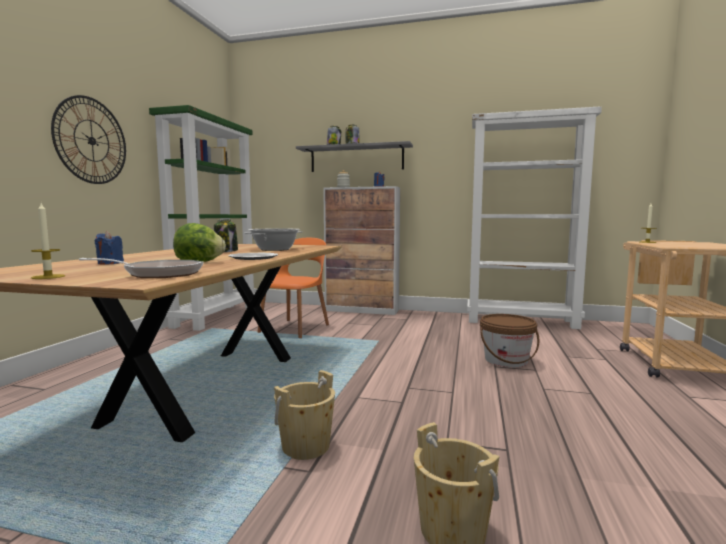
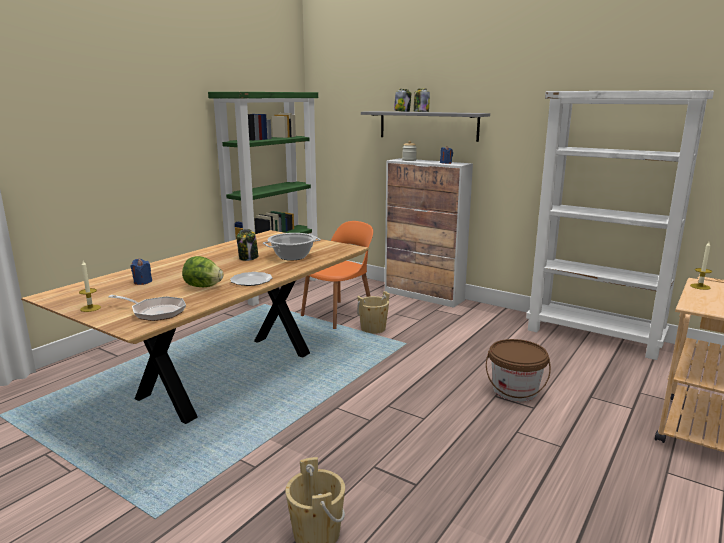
camera: 20 degrees right, 10 degrees up
(91, 141) = (154, 139): wall clock -> none
(306, 446) = (265, 446): beige bucket -> beige bucket (373, 328)

